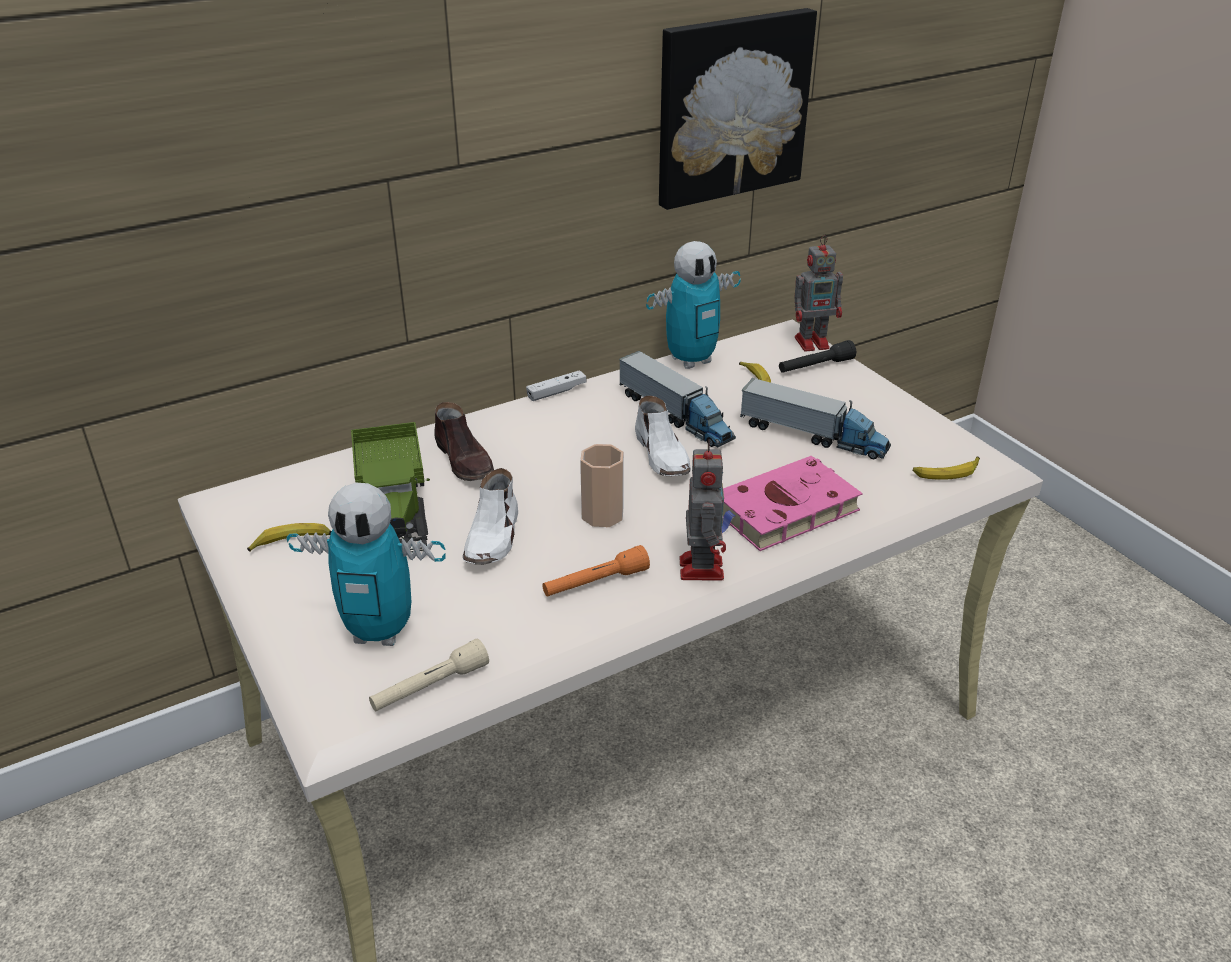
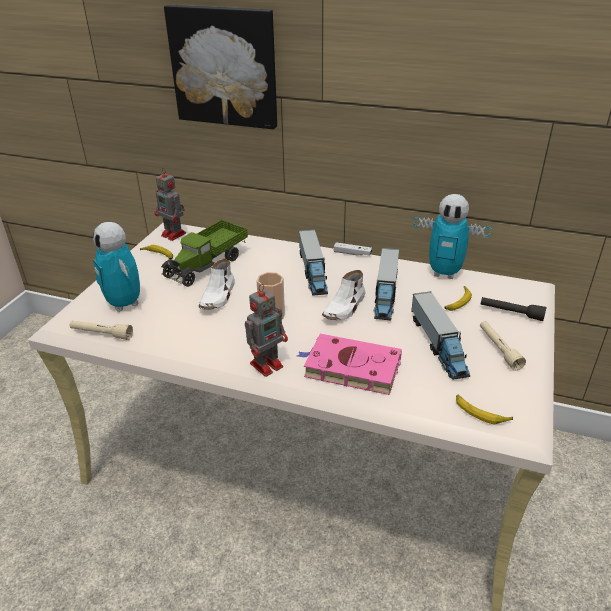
camera: 50 degrees right, 0 degrees up
(465, 461) = (264, 261): brown shoe -> none
(493, 537) = (218, 296): white shoe -> white shoe turned 45 degrees counterclockwise
(552, 438) = (313, 272): none -> toy truck
(595, 583) = (217, 339): orange flashlight -> none
(730, 107) = (522, 113): picture -> picture (225, 67)
(813, 342) = (536, 300): toy robot -> toy robot (174, 235)
(863, 407) = (498, 349): none -> beige flashlight

